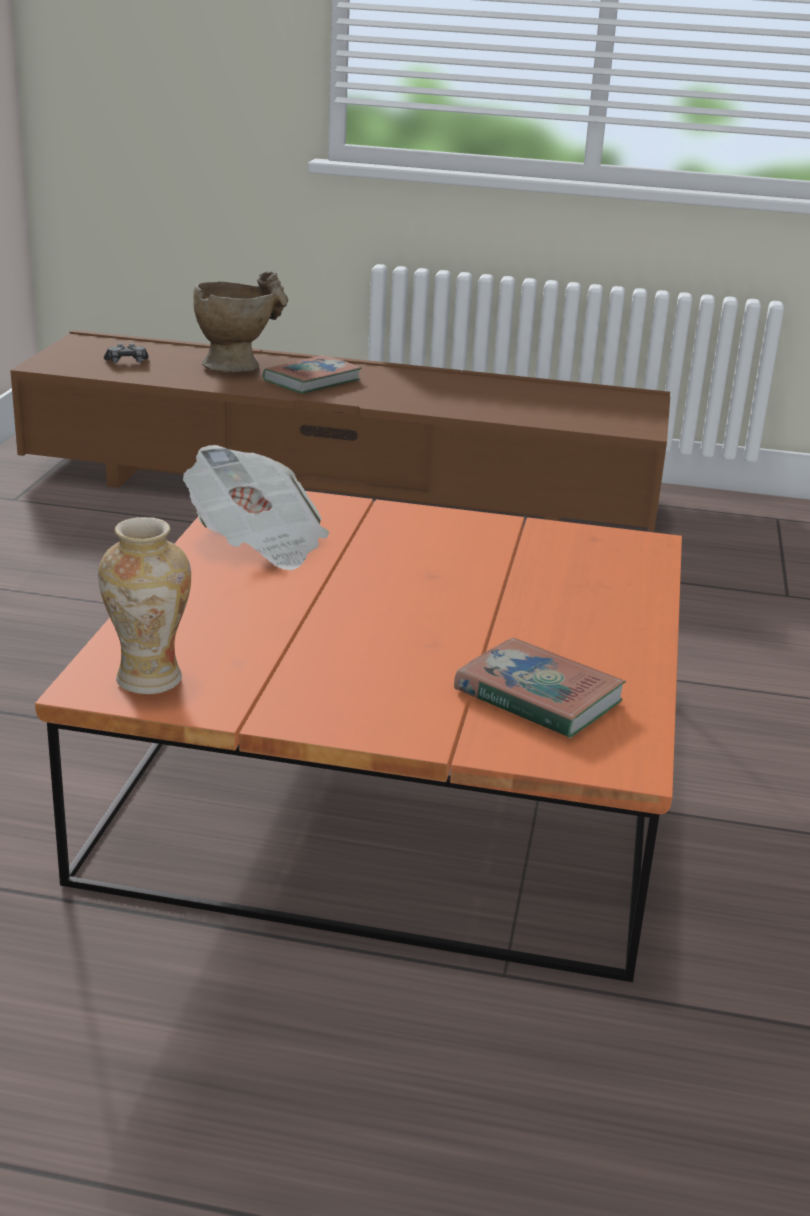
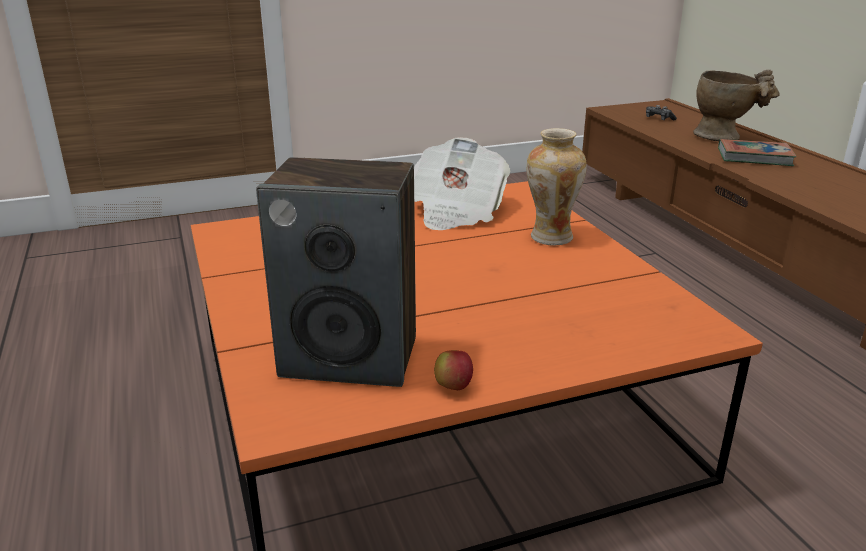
camera: 60 degrees right, 0 degrees up
(149, 680) = (241, 239): vase -> vase (550, 238)
(538, 697) = (351, 357): book -> speaker
(636, 668) = (453, 386): none -> apple

